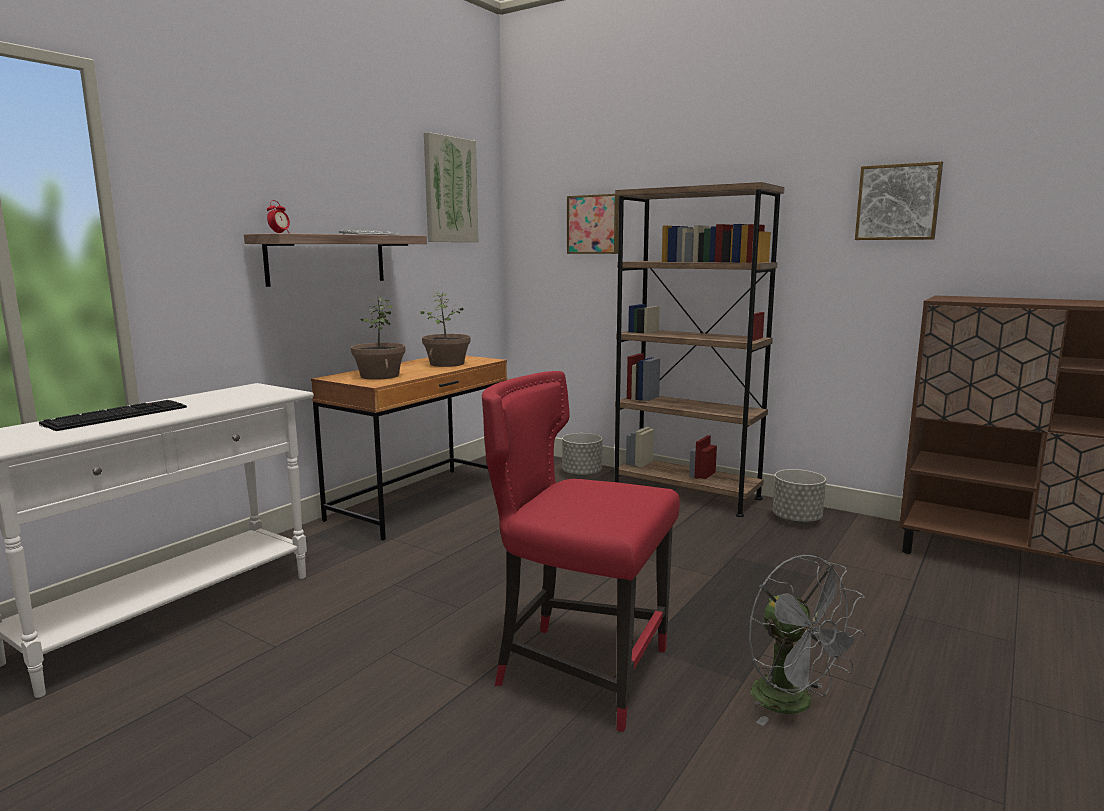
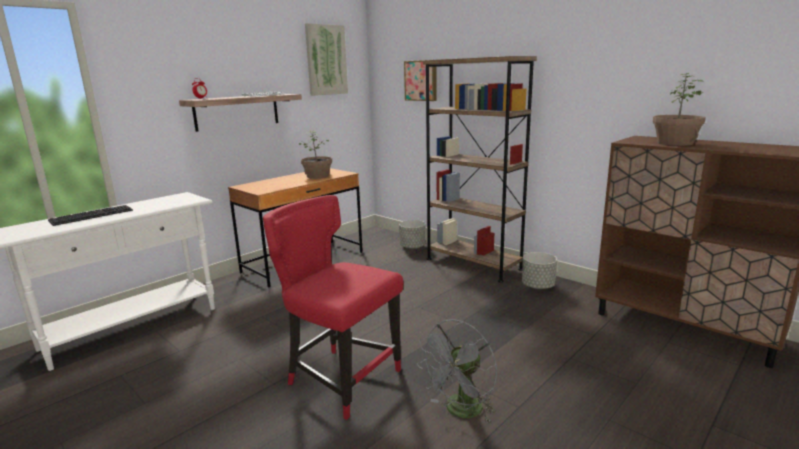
camera: 10 degrees right, 5 degrees up
(379, 376) = (268, 185): potted plant -> potted plant (674, 143)
(793, 704) = (460, 412): grey fan -> grey fan turned 60 degrees clockwise
(898, 202) = (612, 67): picture -> none

